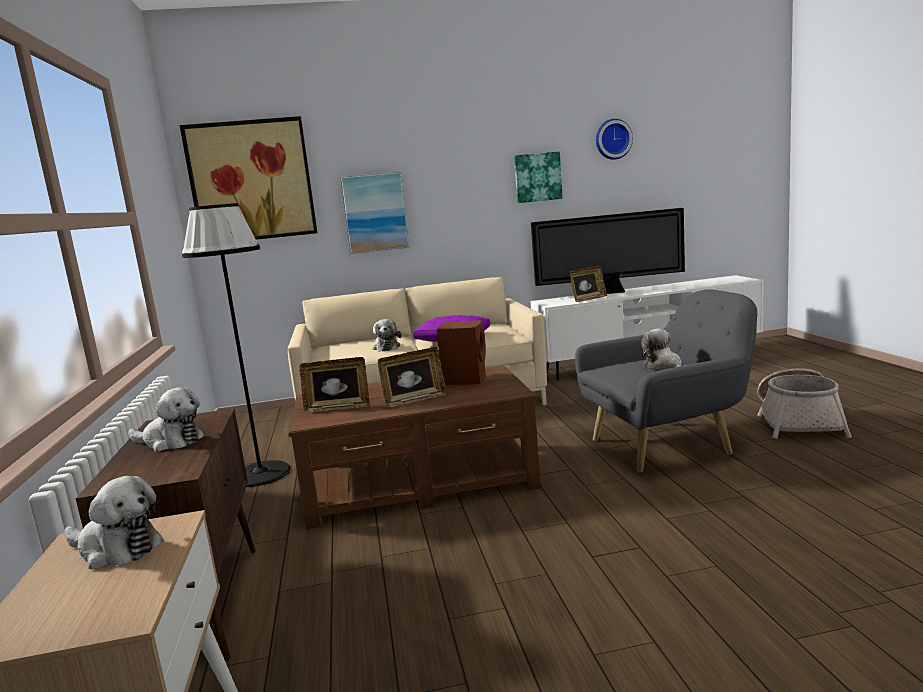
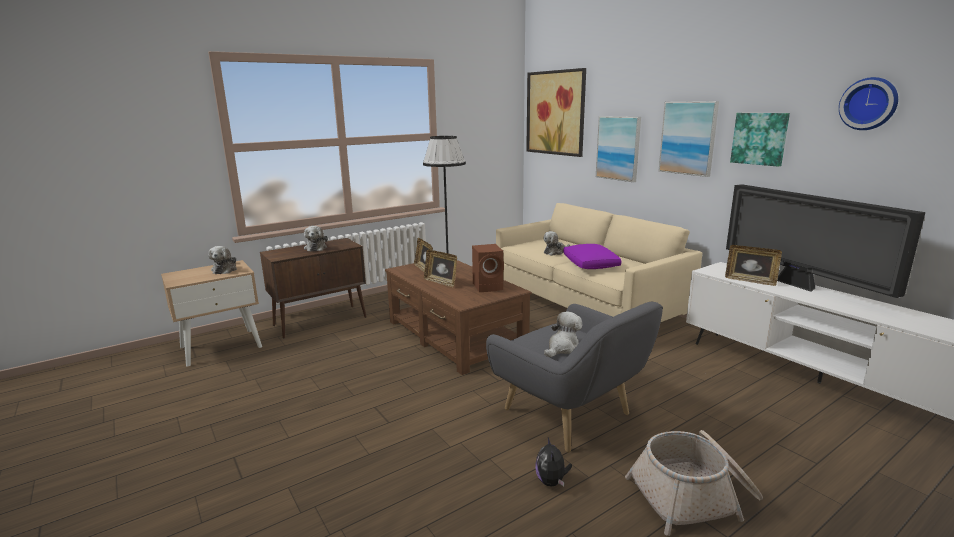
camera: 65 degrees right, 5 degrees up
(465, 187) = (688, 138): none -> picture
(779, 467) = (552, 481): none -> plush toy

